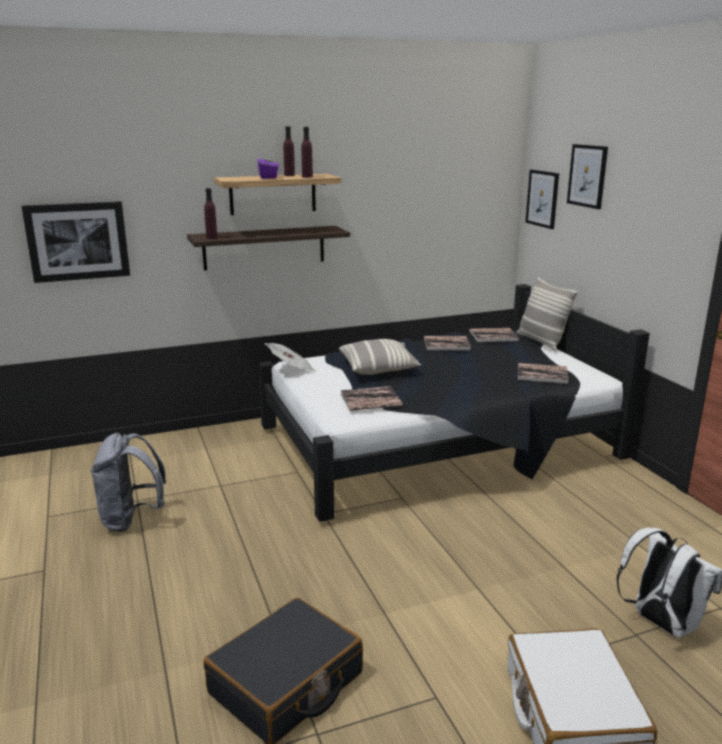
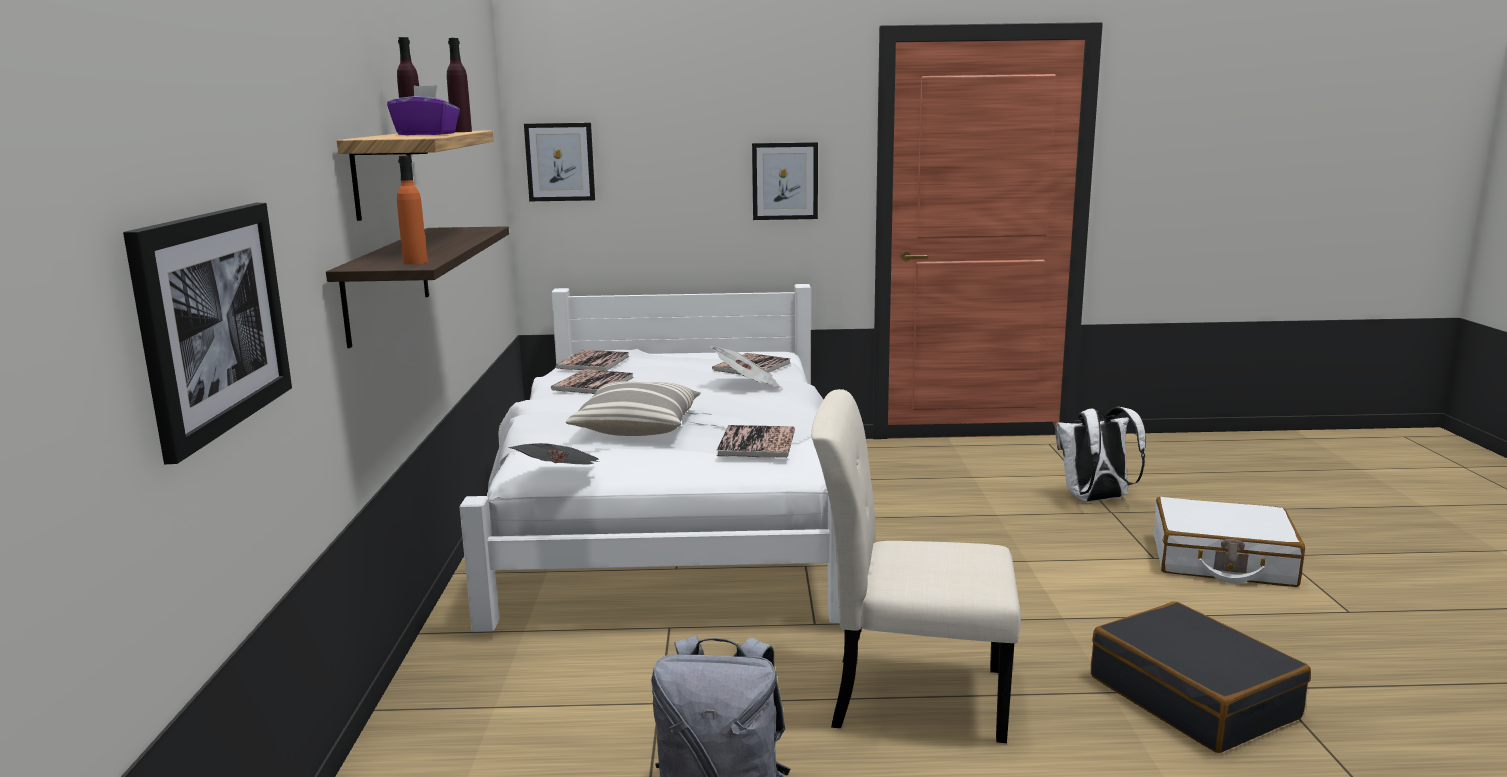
camera: 70 degrees left, 5 degrees down
(211, 238) = (415, 262): purple bottle -> orange bottle
(249, 558) = (909, 696): none -> beige chair
(435, 444) = (675, 520): black bed -> white bed
(489, 380) = (747, 386): none -> newspaper
(541, 341) = (638, 351): pillow -> none
(587, 176) = (652, 120): picture -> picture (785, 181)

